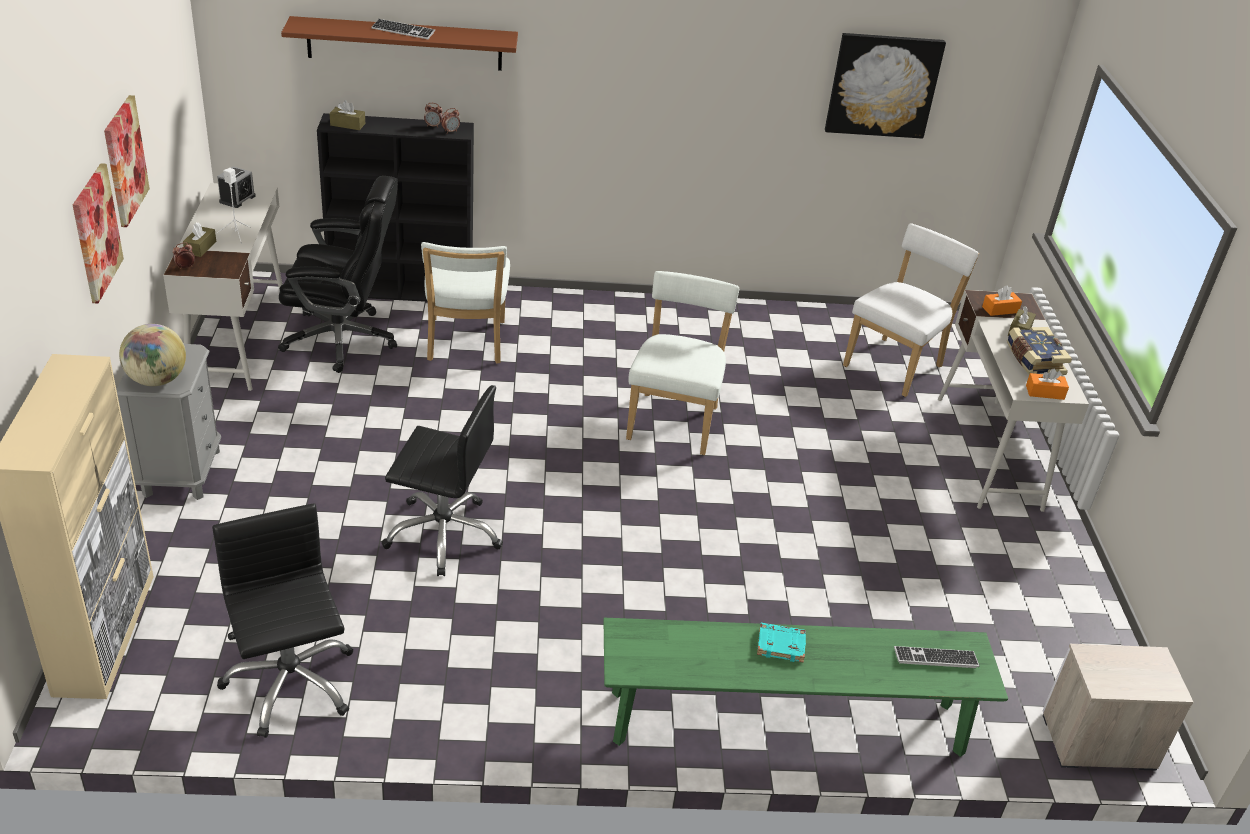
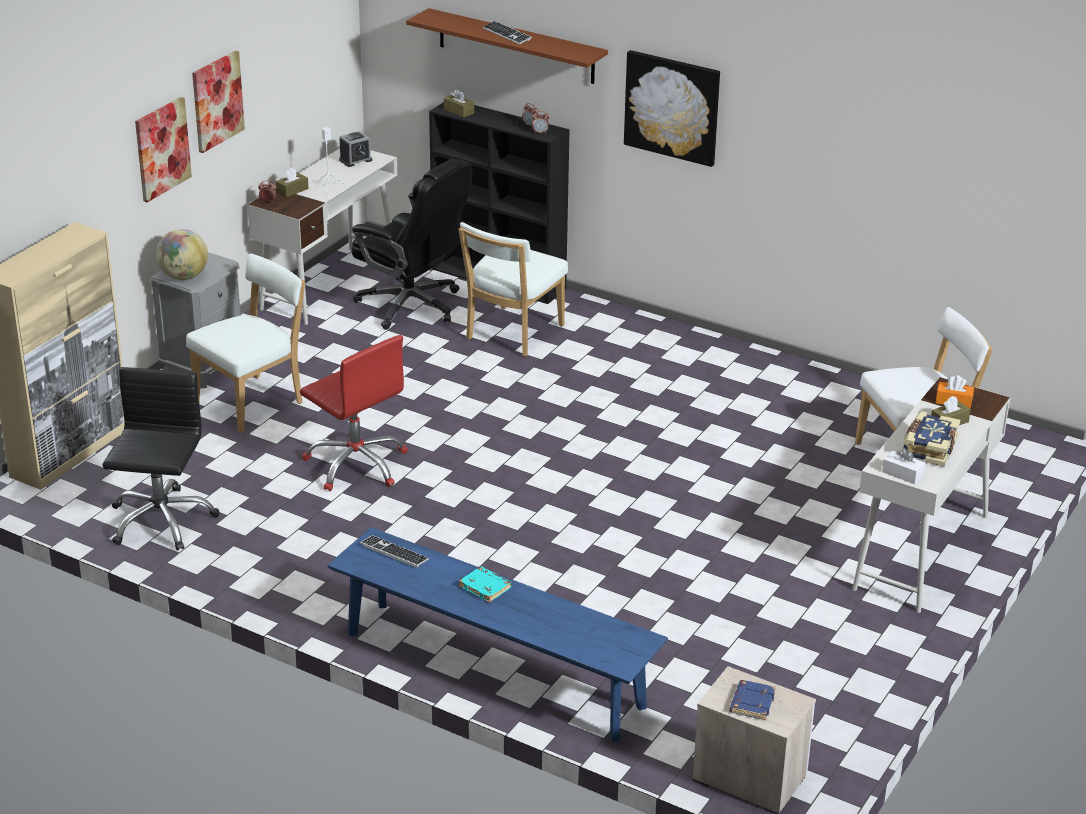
camera: 35 degrees right, 5 degrees down
(443, 534) = (357, 464): black office chair -> red office chair
(674, 420) = (636, 441): white chair -> white chair (253, 402)
(786, 723) = (493, 669): green bench -> blue bench
(883, 85) = (945, 158): picture -> picture (672, 107)
(935, 658) = (601, 637): keyboard -> keyboard (394, 552)
(1045, 392) = (902, 474): orange tissue box -> white tissue box
(1129, 676) = (751, 703): none -> blue book

